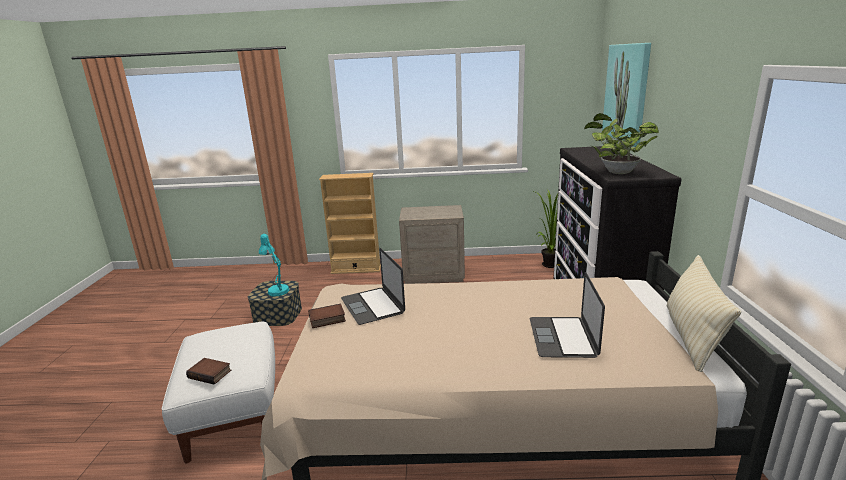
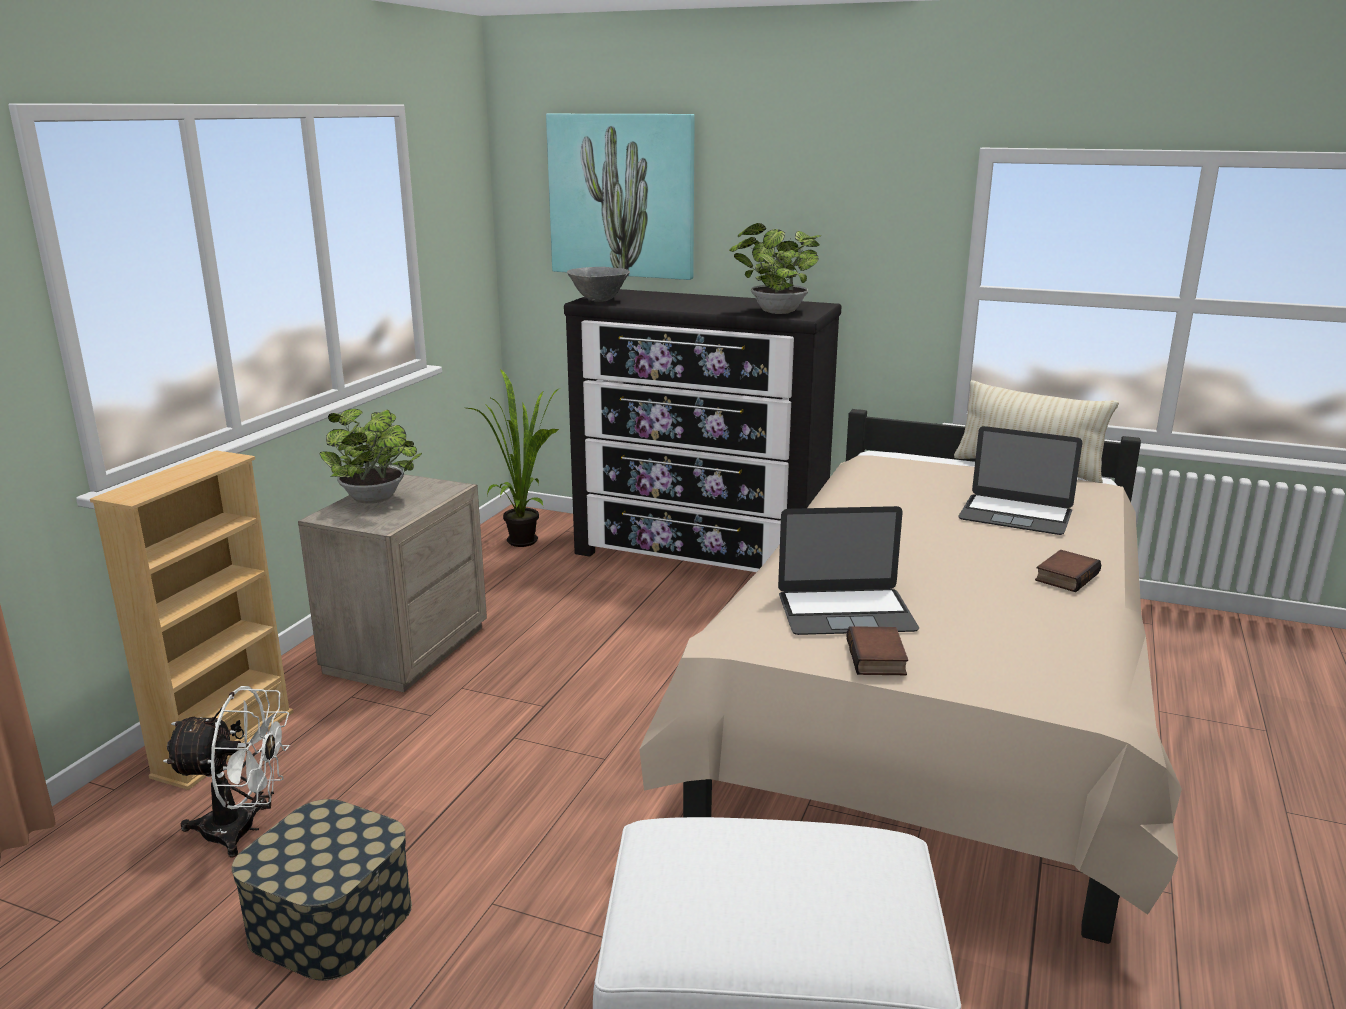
camera: 70 degrees left, 0 degrees up
(211, 373) = (877, 897): book -> book (1065, 576)
(276, 290) = (329, 842): turquoise table lamp -> none
(315, 288) = (243, 830): none -> white fan
(429, 210) = (376, 500): none -> potted plant
(577, 149) = (599, 301): none -> grey bowl

